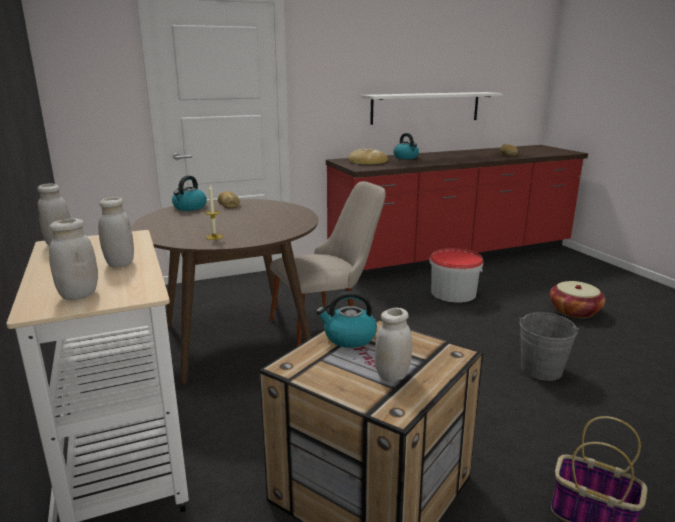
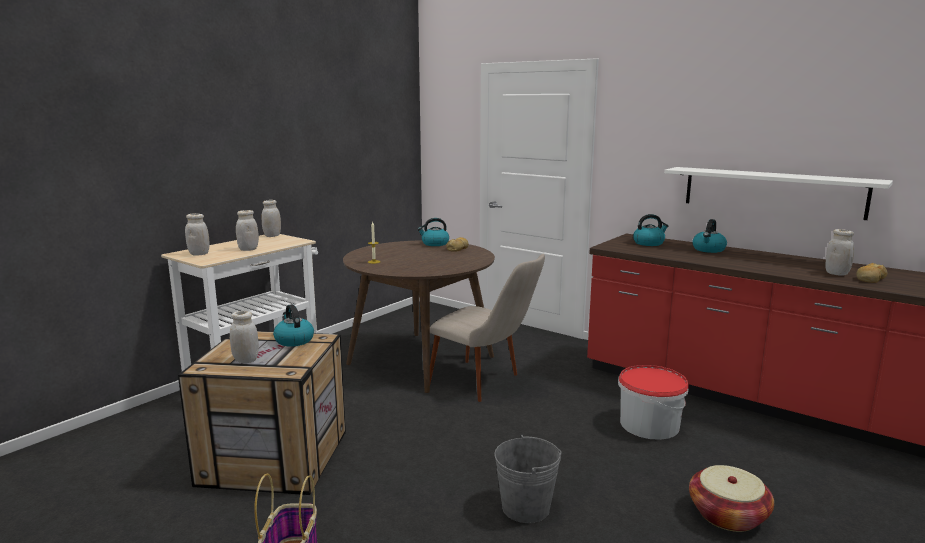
camera: 60 degrees right, 5 degrees down
(367, 161) = (649, 243): bread -> kettle
(492, 155) = (836, 273): none -> white jar

